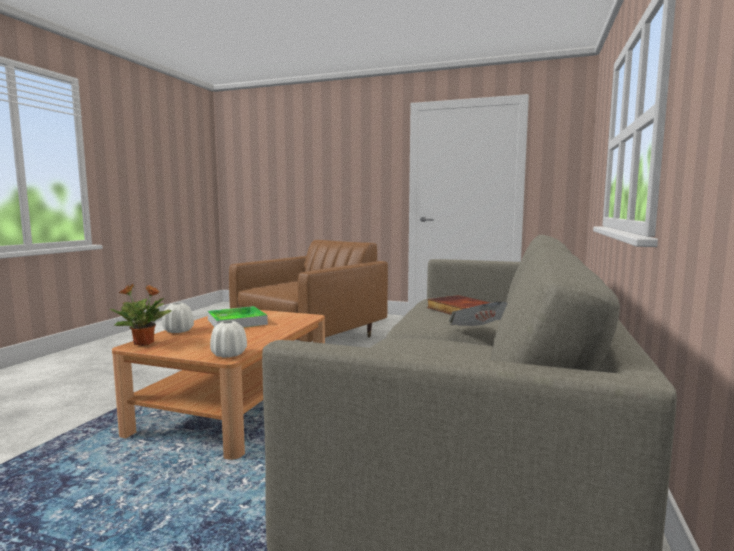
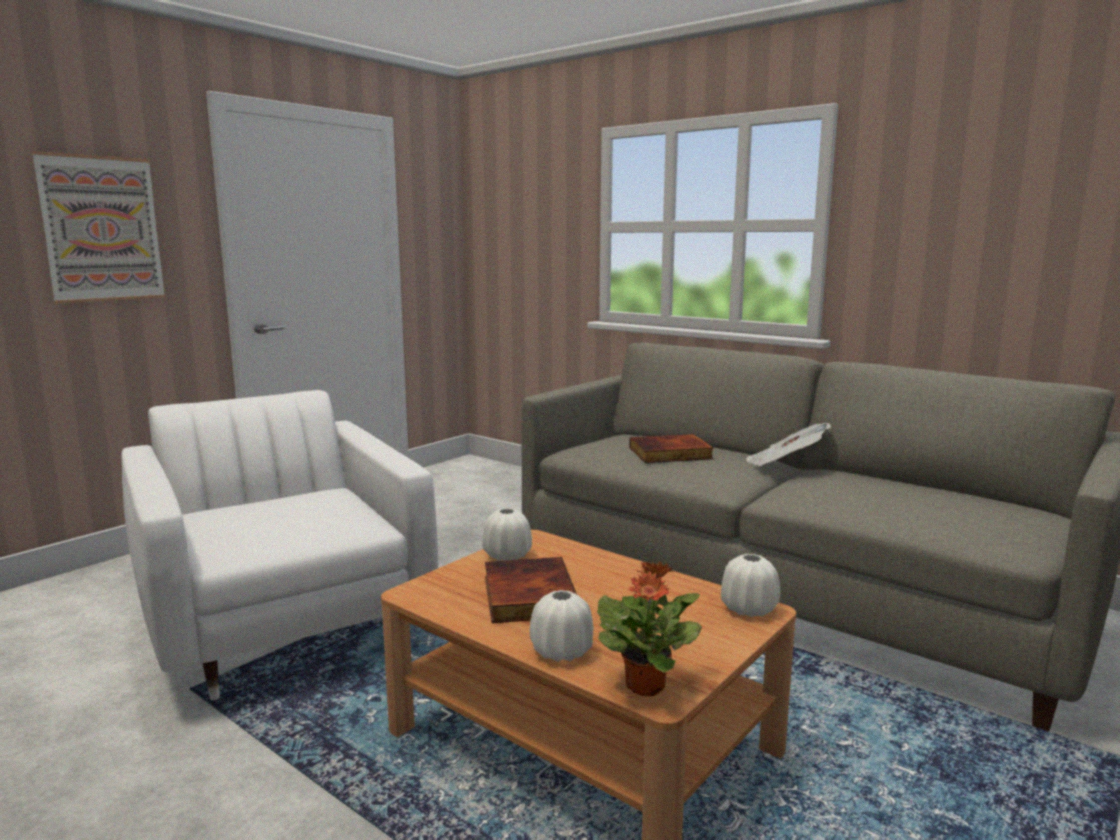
camera: 70 degrees left, 5 degrees up
(237, 322) = (526, 595): tray -> book
(284, 315) = (507, 555): none -> white vase
(312, 341) = (283, 624): brown armchair -> white armchair
(358, 170) = (101, 229): none -> picture

